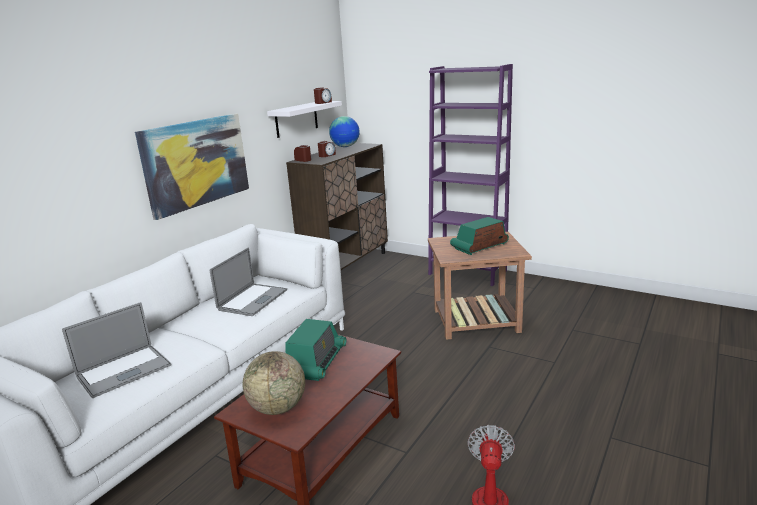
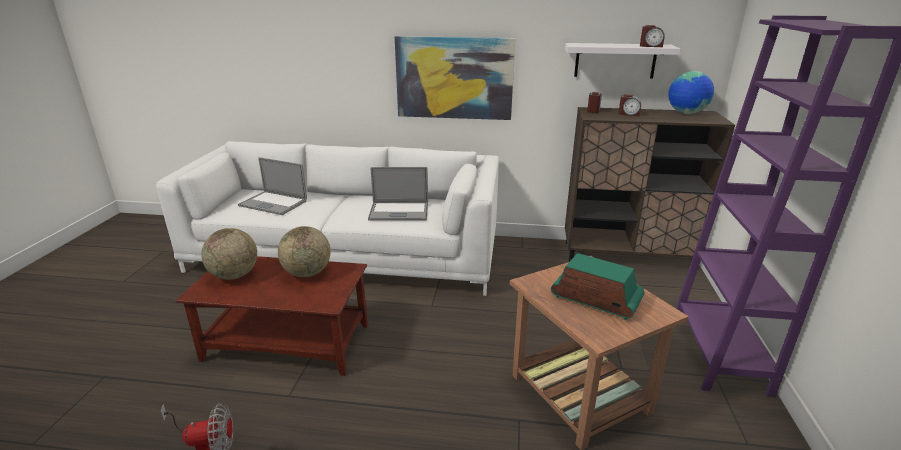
camera: 65 degrees right, 5 degrees up
(316, 362) = (307, 273): radio -> globe

